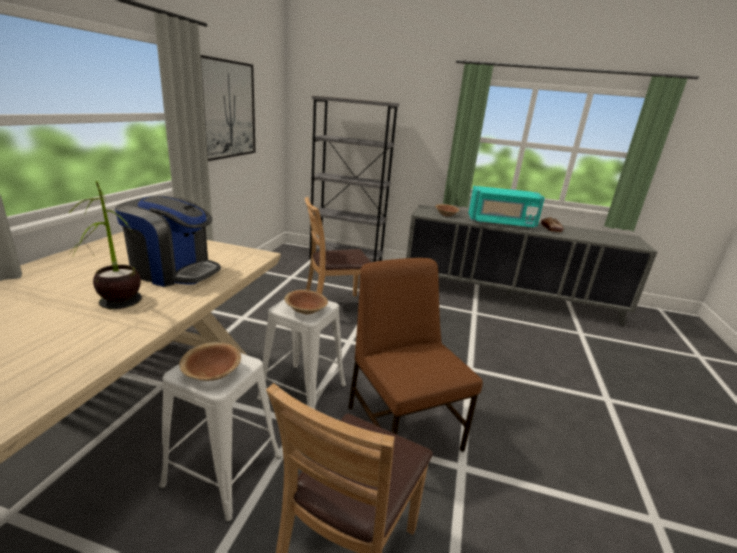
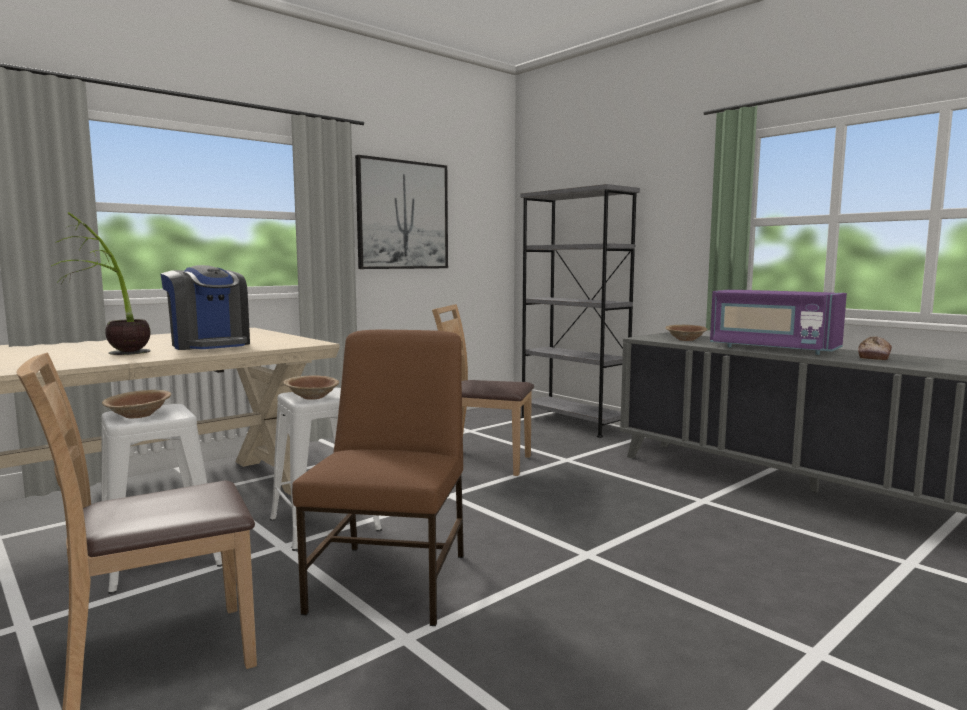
camera: 35 degrees right, 15 degrees down
(501, 223) = (772, 349): turquoise microwave -> purple microwave

